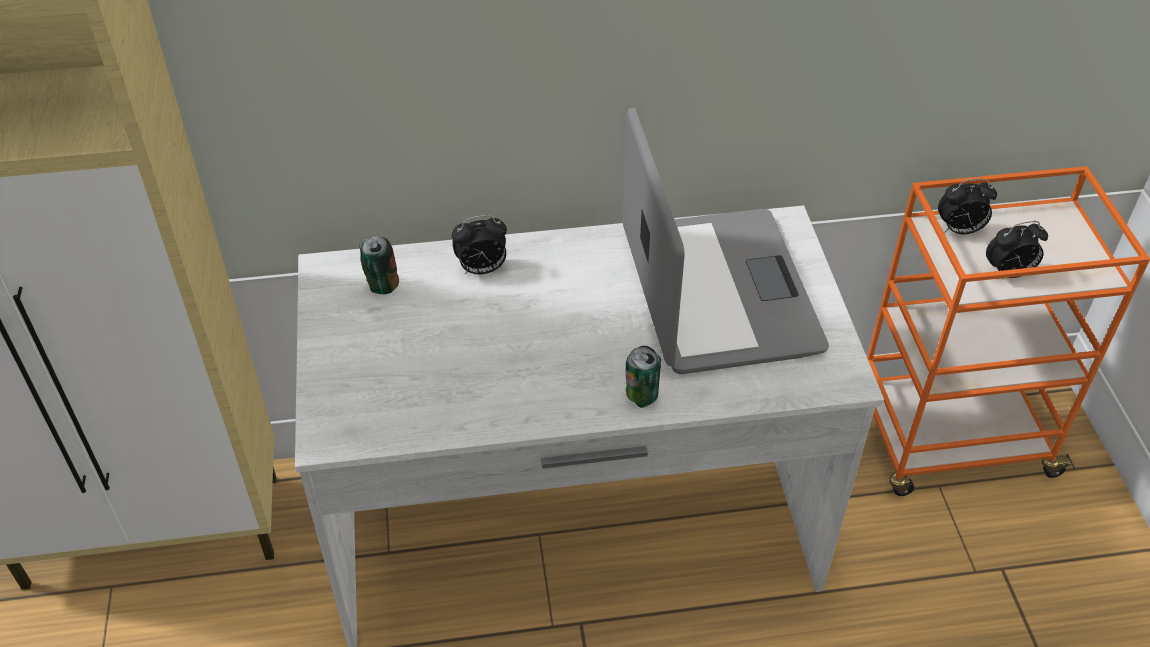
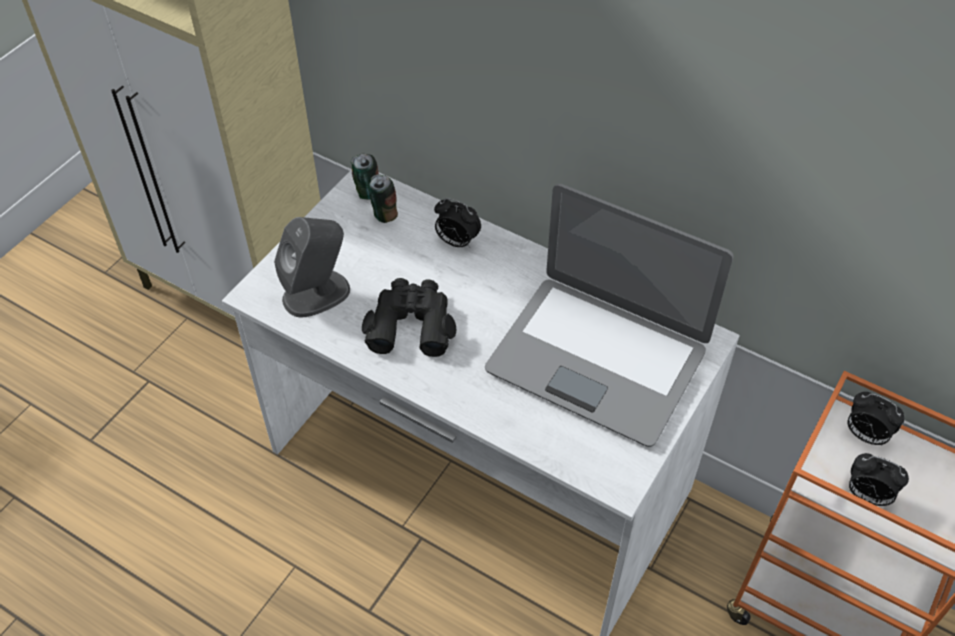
camera: 40 degrees right, 5 degrees up
(394, 396) = (317, 293): none -> grey speaker
(519, 365) = (411, 323): none -> black binoculars
(641, 397) = (464, 397): can -> can (367, 193)
(717, 292) = (597, 358): laptop -> laptop turned 90 degrees clockwise

